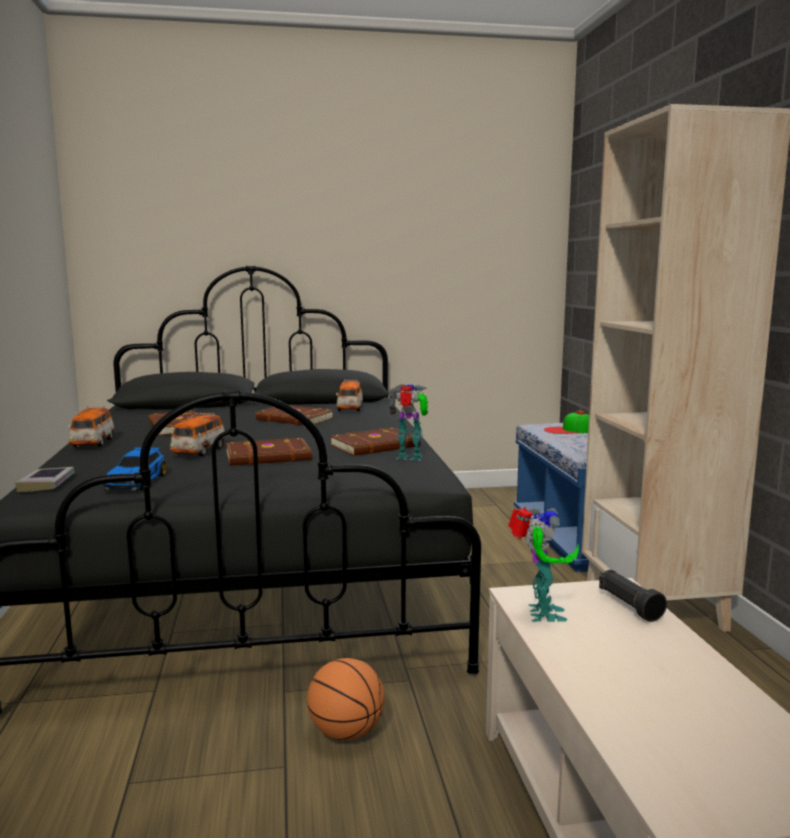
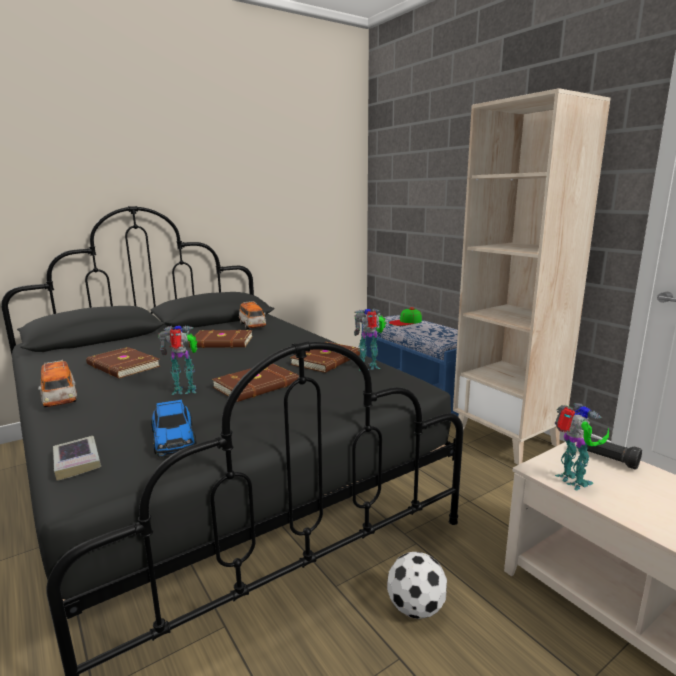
camera: 25 degrees left, 5 degrees up
(199, 452) = (185, 391): toy car -> toy robot
(346, 732) = (415, 607): basketball -> football

